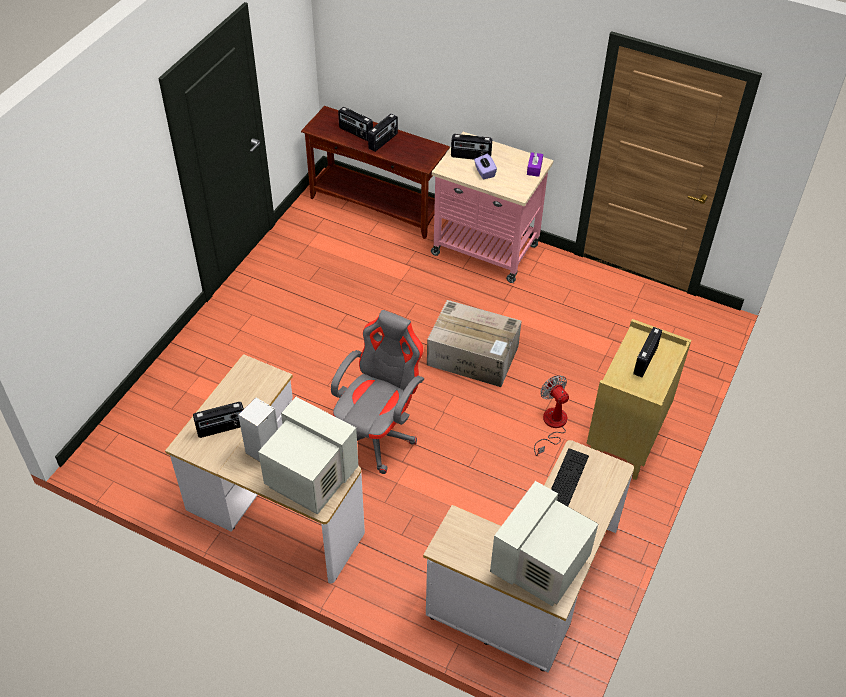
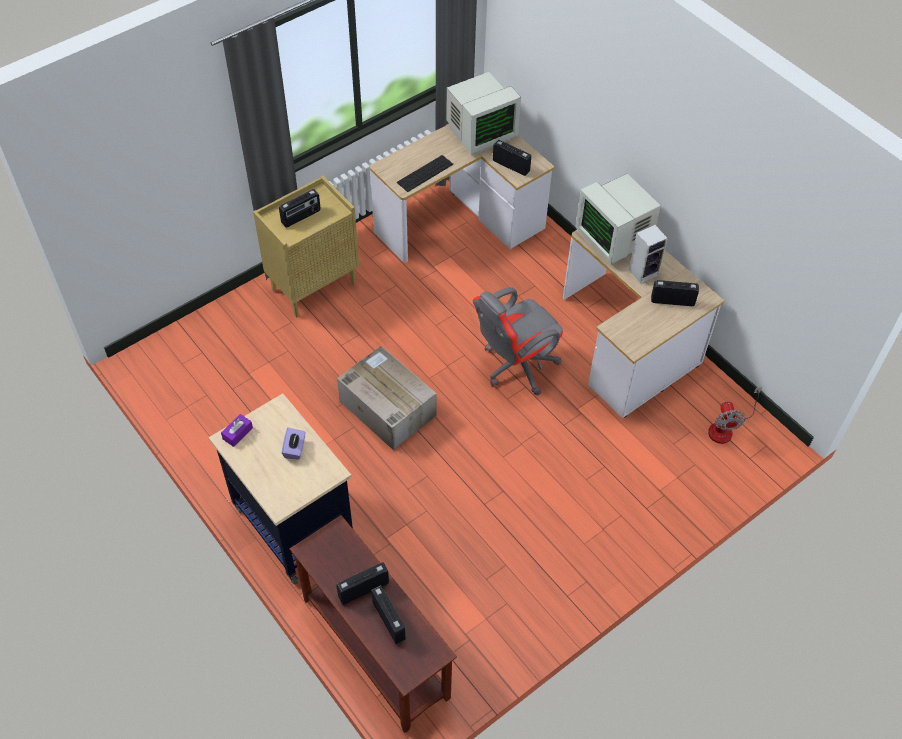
camera: 155 degrees left, 5 degrees up
(470, 157) = (294, 478): radio -> radio (511, 166)
(486, 250) = (293, 525): pink cart -> blue cart
(552, 425) = (363, 320): fan -> fan (726, 428)

